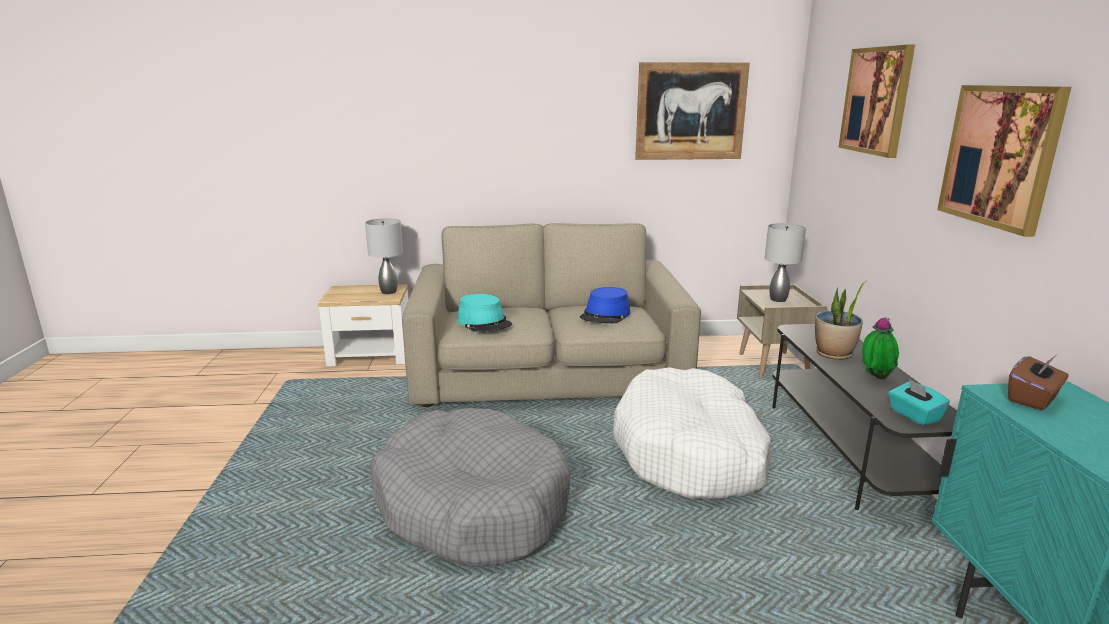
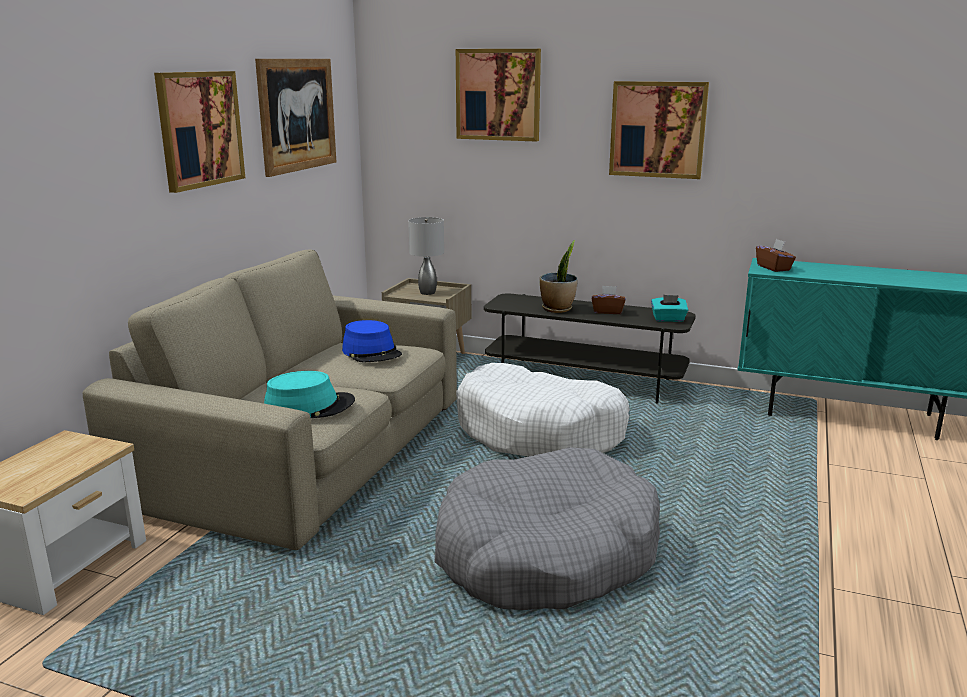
camera: 65 degrees left, 0 degrees up
(388, 292) = (78, 446): grey table lamp -> none
(562, 115) = (200, 129): none -> picture
(875, 378) = (607, 311): potted plant -> brown tissue box

